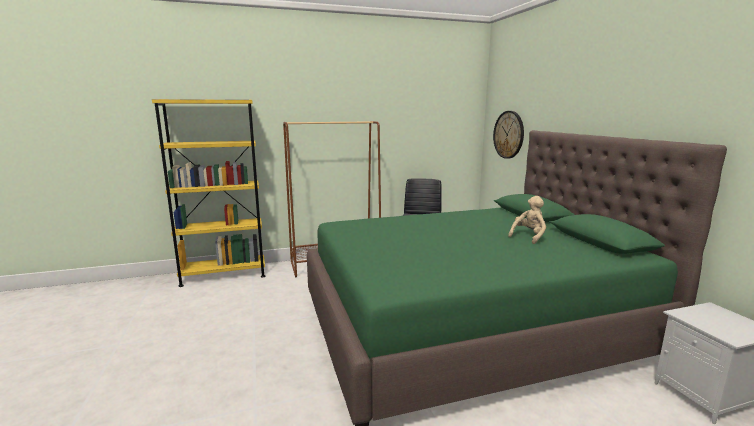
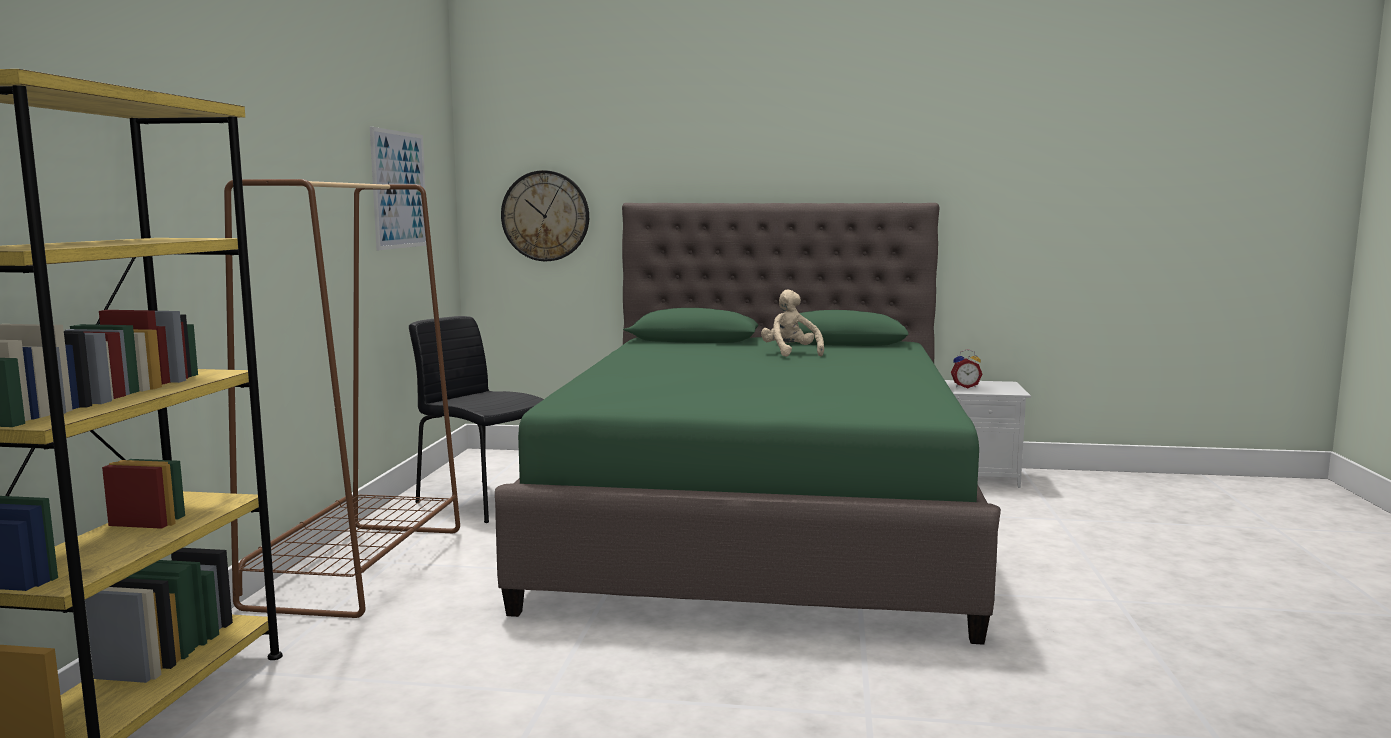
camera: 65 degrees left, 5 degrees down
(425, 121) = (399, 190): none -> picture
(700, 313) = (965, 387): none -> alarm clock

